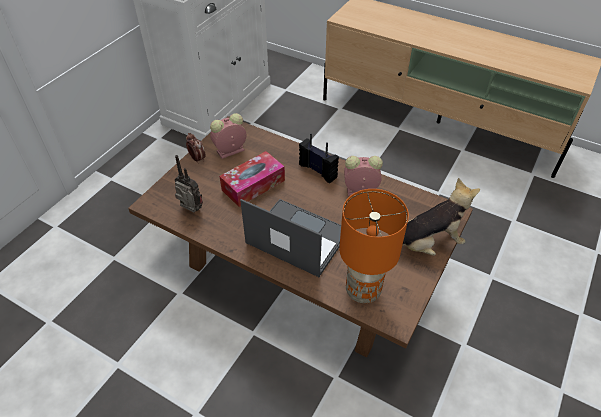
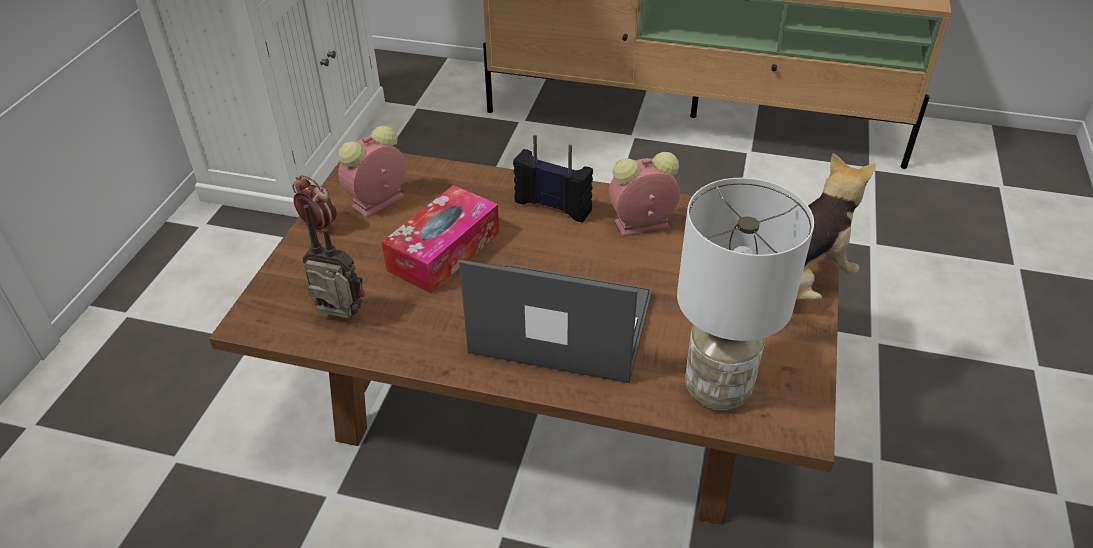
camera: 15 degrees left, 5 degrees down
(363, 290) = (718, 388): orange table lamp -> white table lamp

